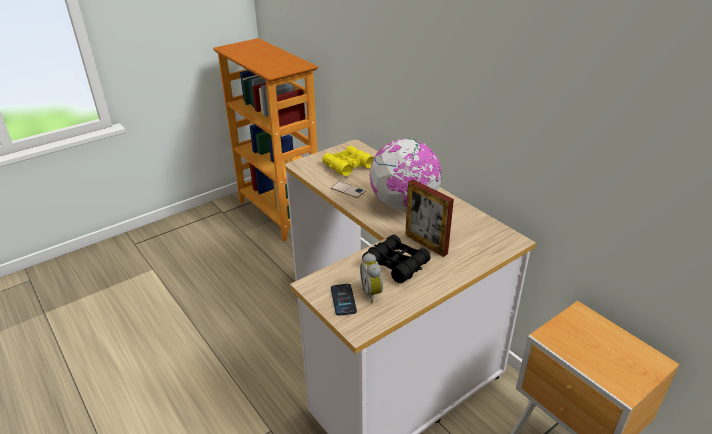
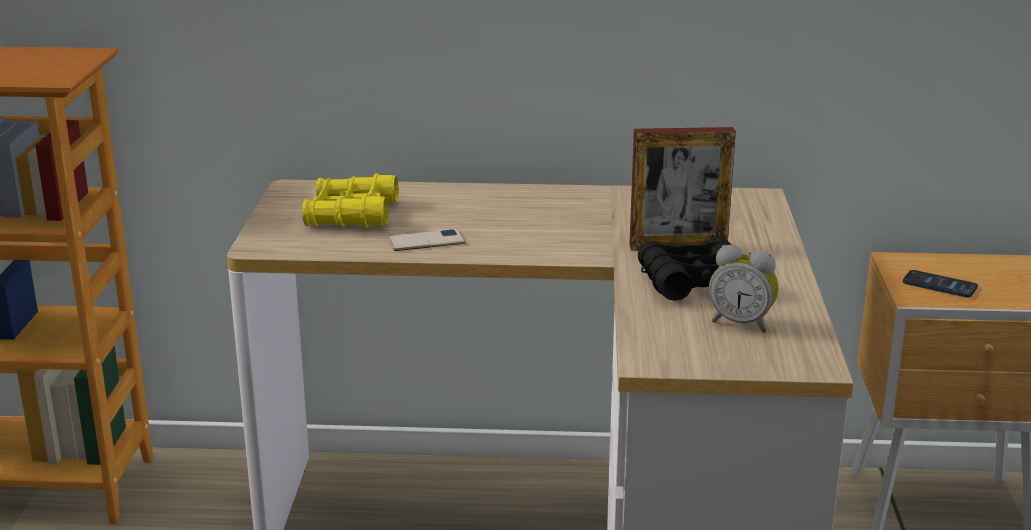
camera: 50 degrees left, 10 degrees down
(343, 300) = (727, 350): phone -> phone (939, 285)
(404, 205) = (549, 221): globe -> none

